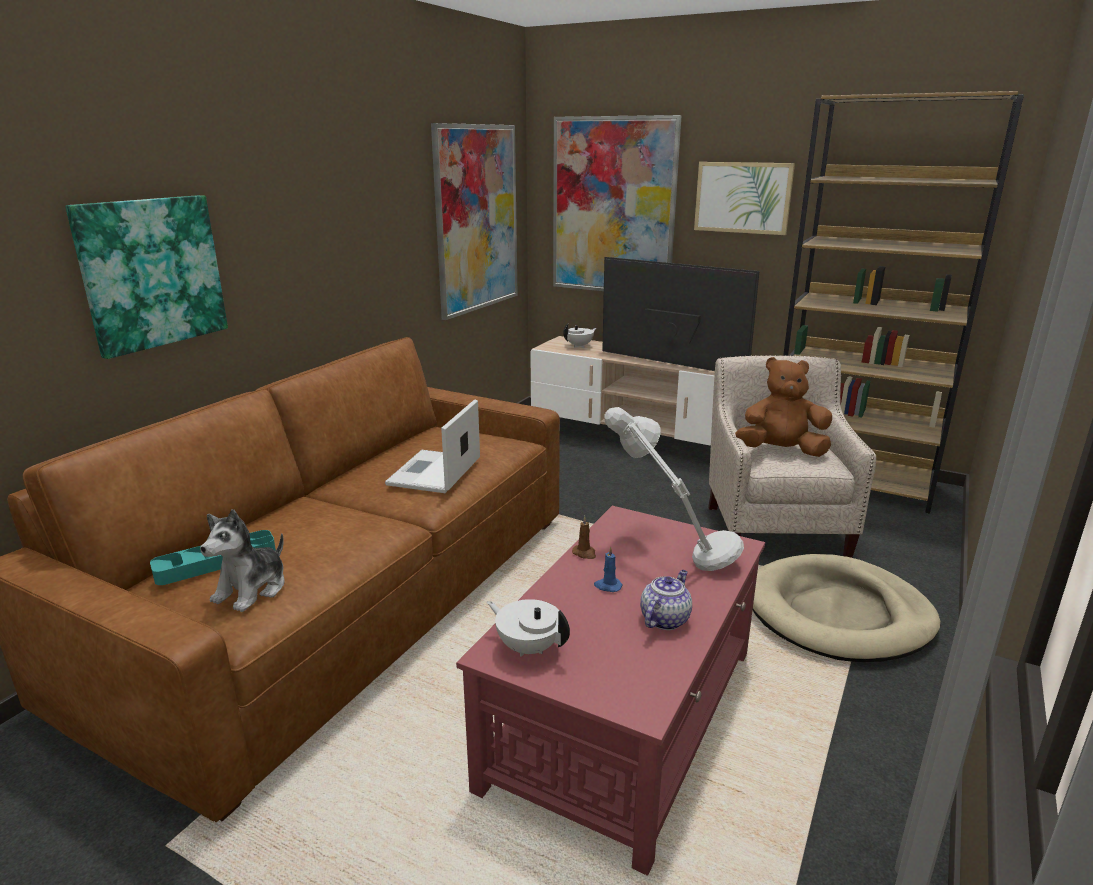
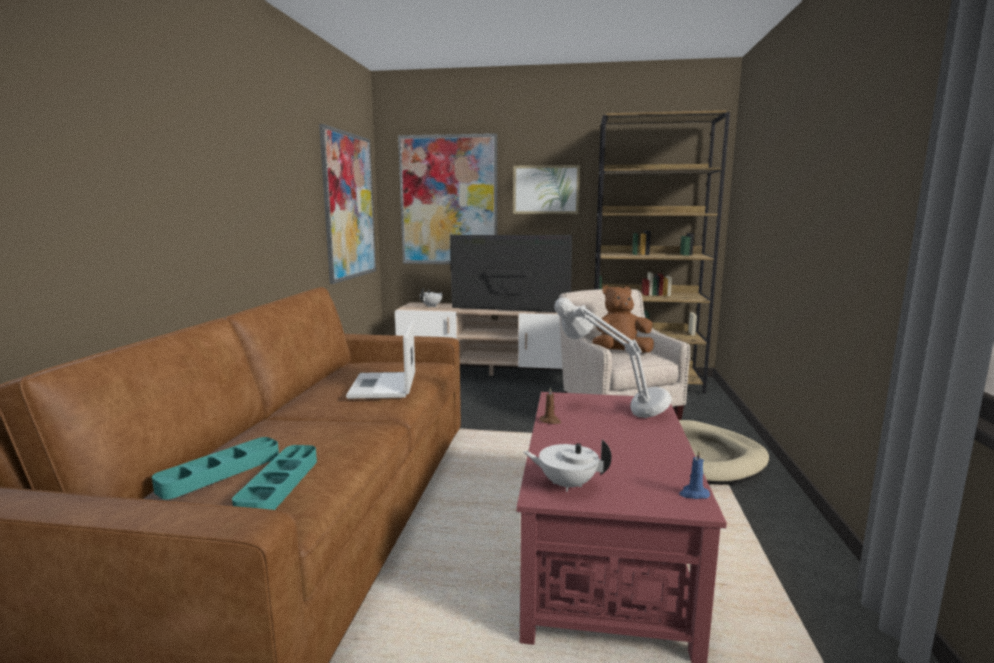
camera: 20 degrees left, 10 degrees down
(151, 273) = (113, 203): picture -> none
(252, 589) = (279, 485): plush toy -> turquoise tray
(607, 586) = (588, 437): blue candle -> blue candle (693, 494)
(664, 619) = (649, 449): teapot -> none

